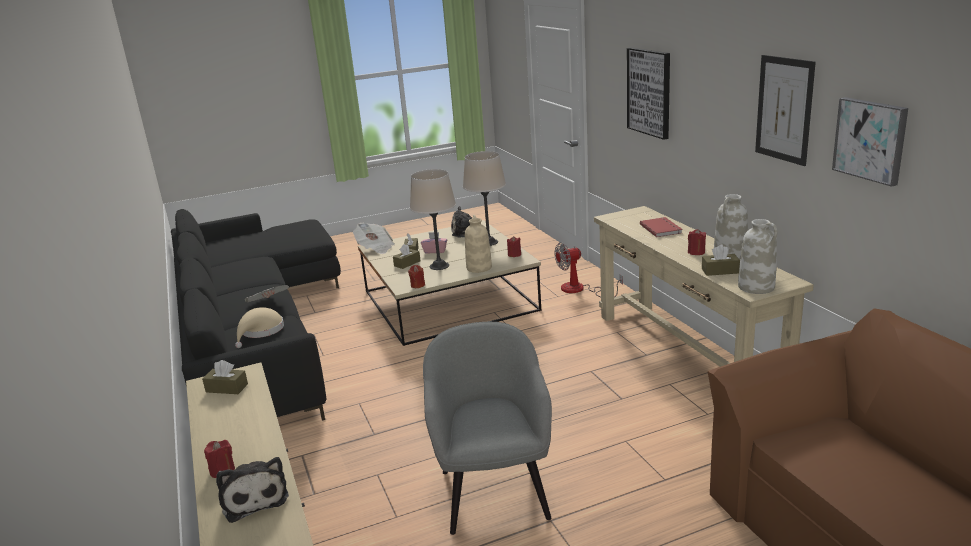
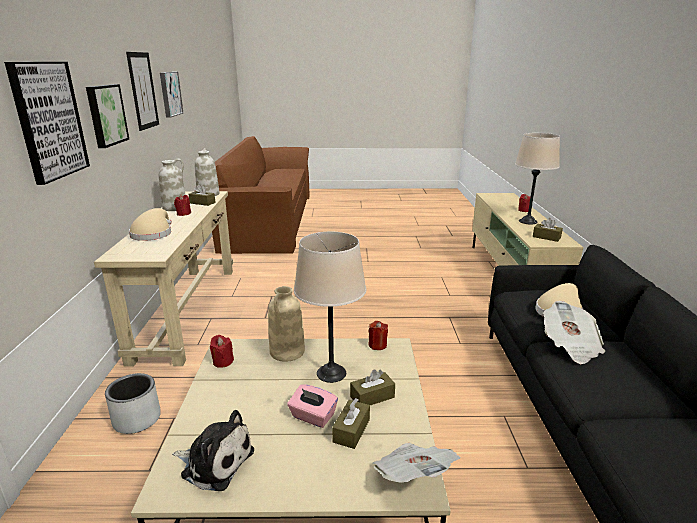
camera: 160 degrees left, 0 degrees up
(254, 497) = (504, 203): plush toy -> none
(488, 242) = (218, 407): beige table lamp -> beige table lamp (528, 221)
(494, 491) = (386, 275): grey armchair -> none
(580, 290) = (137, 419): fan -> grey planter
(661, 228) = (153, 234): red book -> beige hat
(706, 111) = (105, 115): none -> picture

